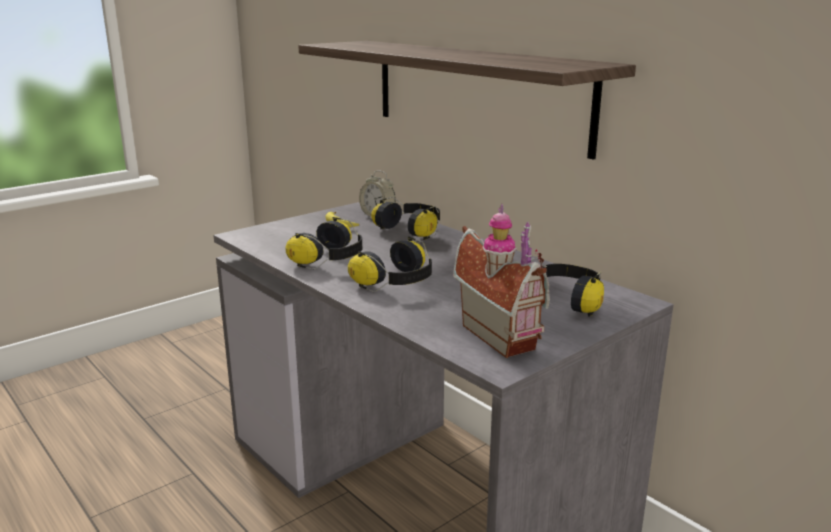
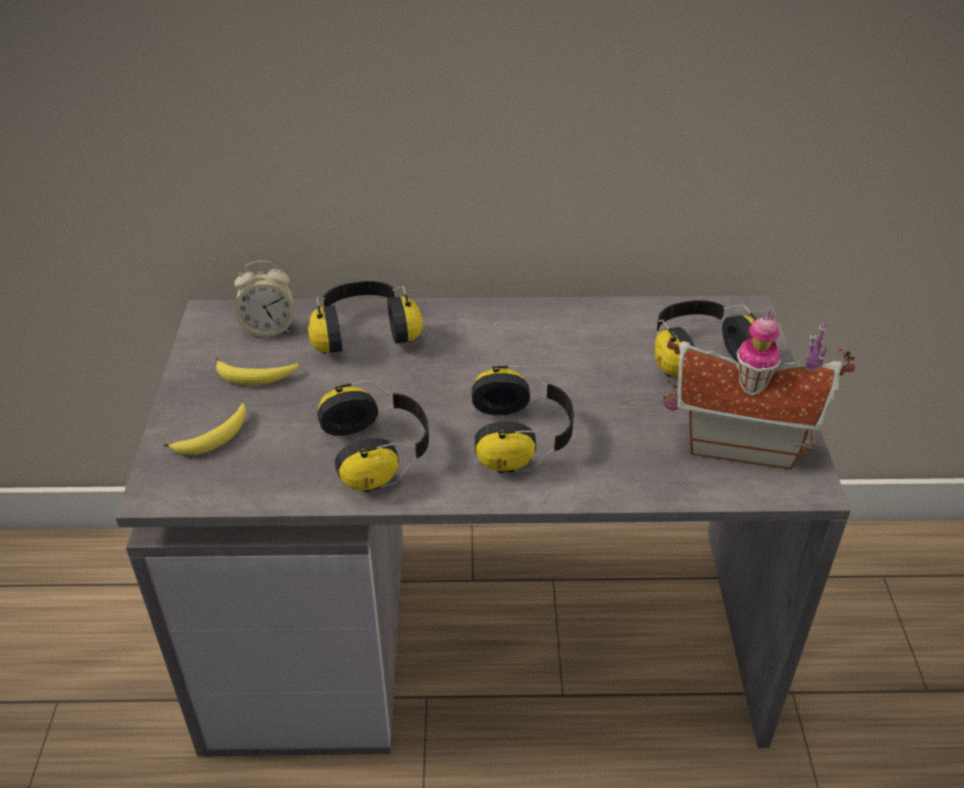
camera: 50 degrees left, 20 degrees up
(287, 231) = (214, 437): none -> banana
(476, 93) = (417, 100): shelf -> none

